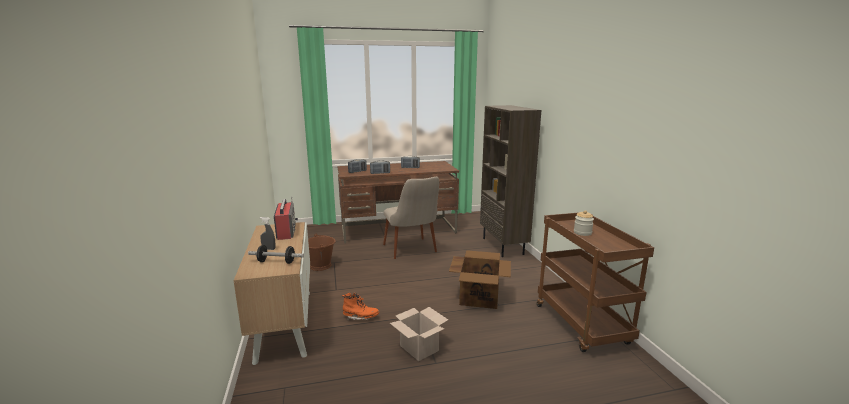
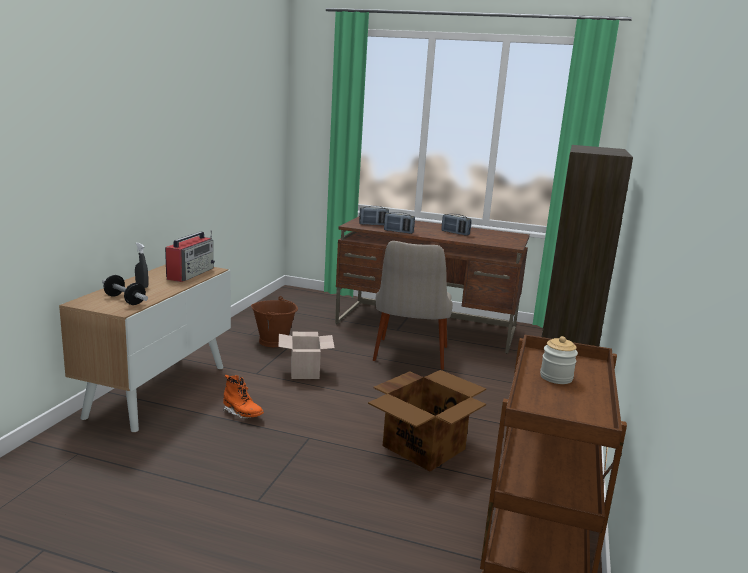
camera: 30 degrees right, 0 degrees up
(420, 348) = (262, 476): cardboard box -> cardboard box (305, 372)

